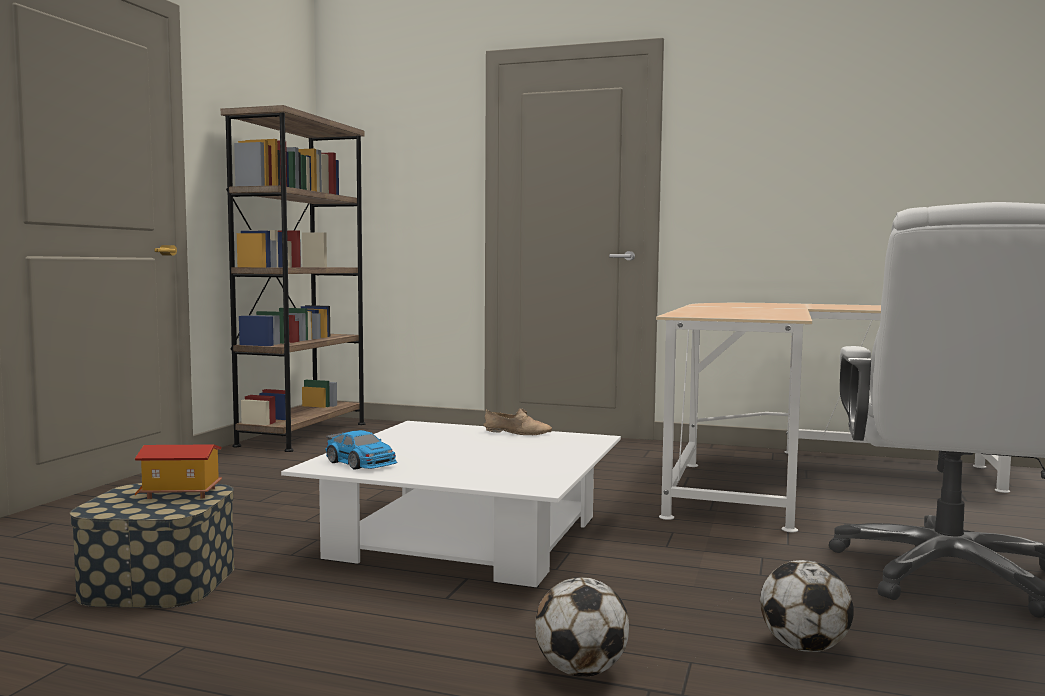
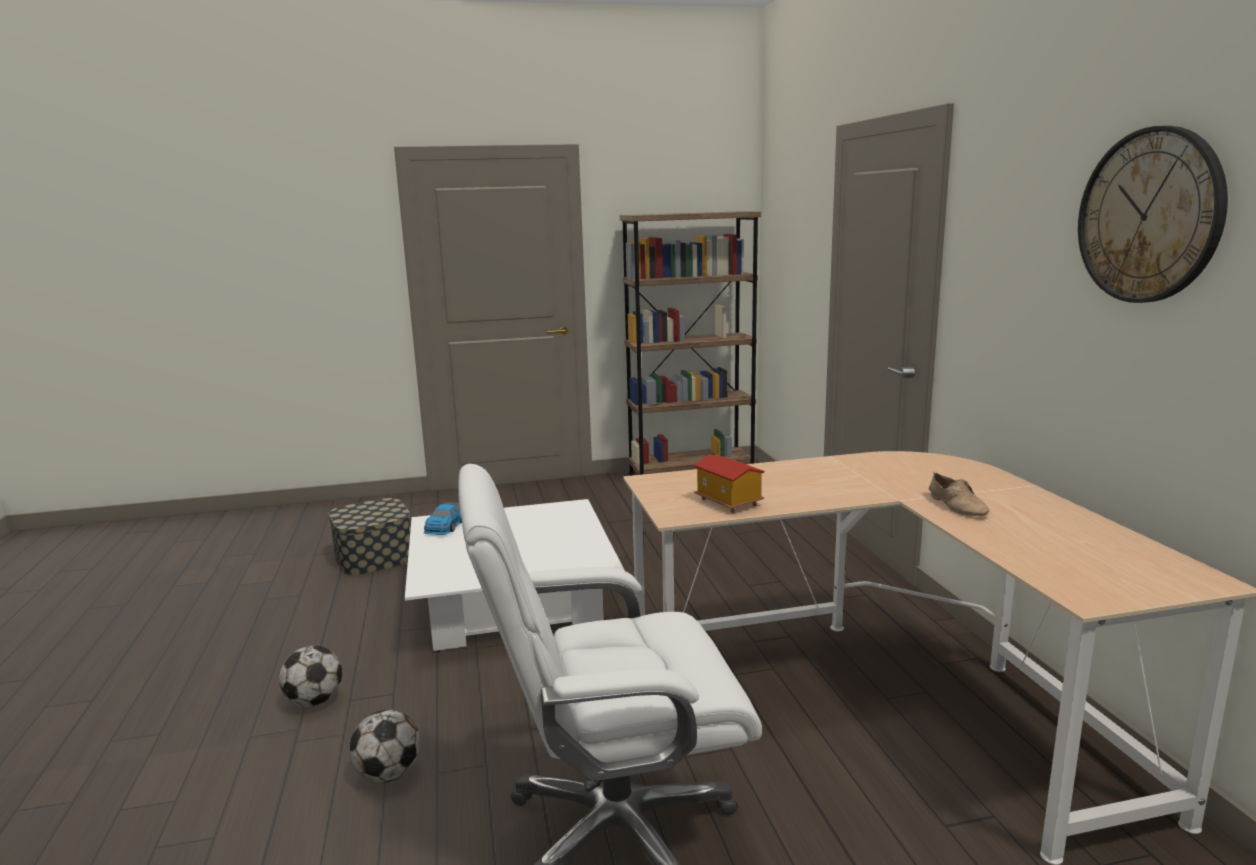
camera: 60 degrees right, 10 degrees up
(180, 494) = (382, 513): toy house -> toy house (727, 502)
(517, 432) = (589, 537): beige shoe -> beige shoe (958, 505)
(878, 112) = (1149, 216): none -> wall clock

